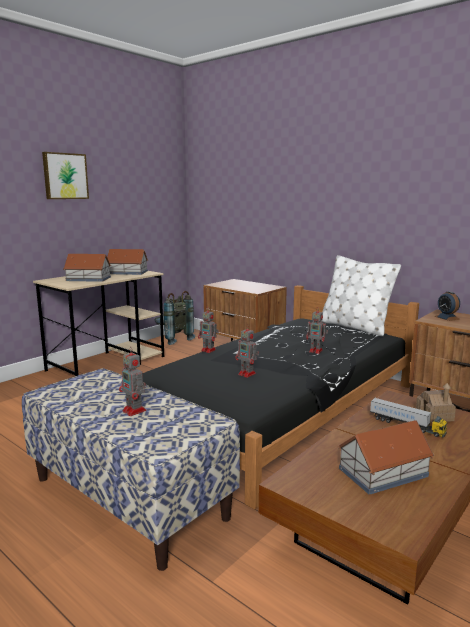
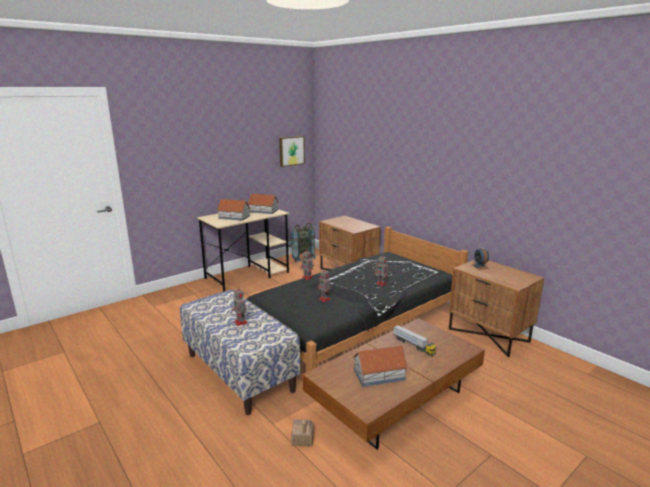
camera: 10 degrees right, 5 degrees up
(65, 176) = (220, 142): picture -> picture (291, 150)
(354, 327) = (423, 263): white pillow -> none
(434, 416) = (437, 340): toy house -> toy house (302, 438)

